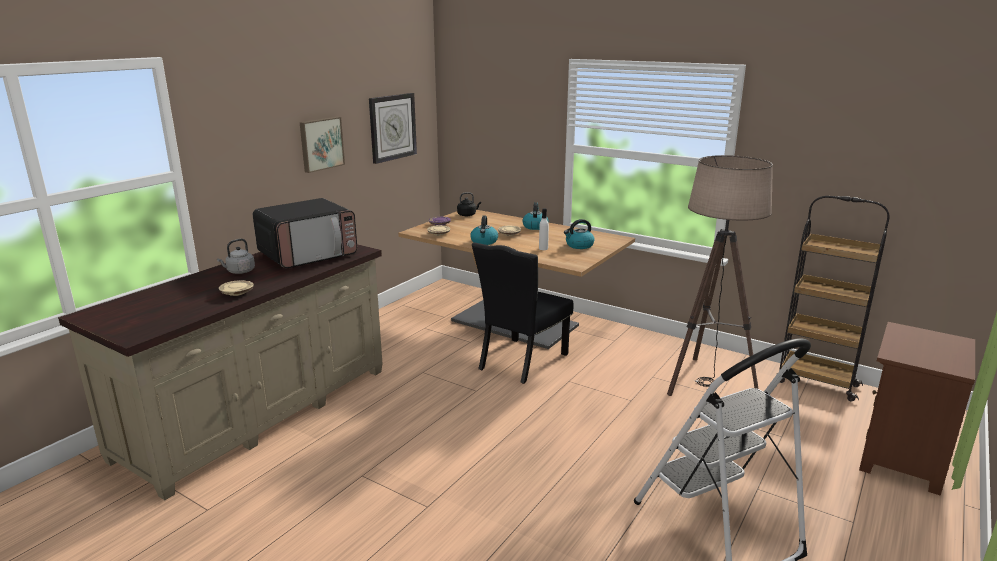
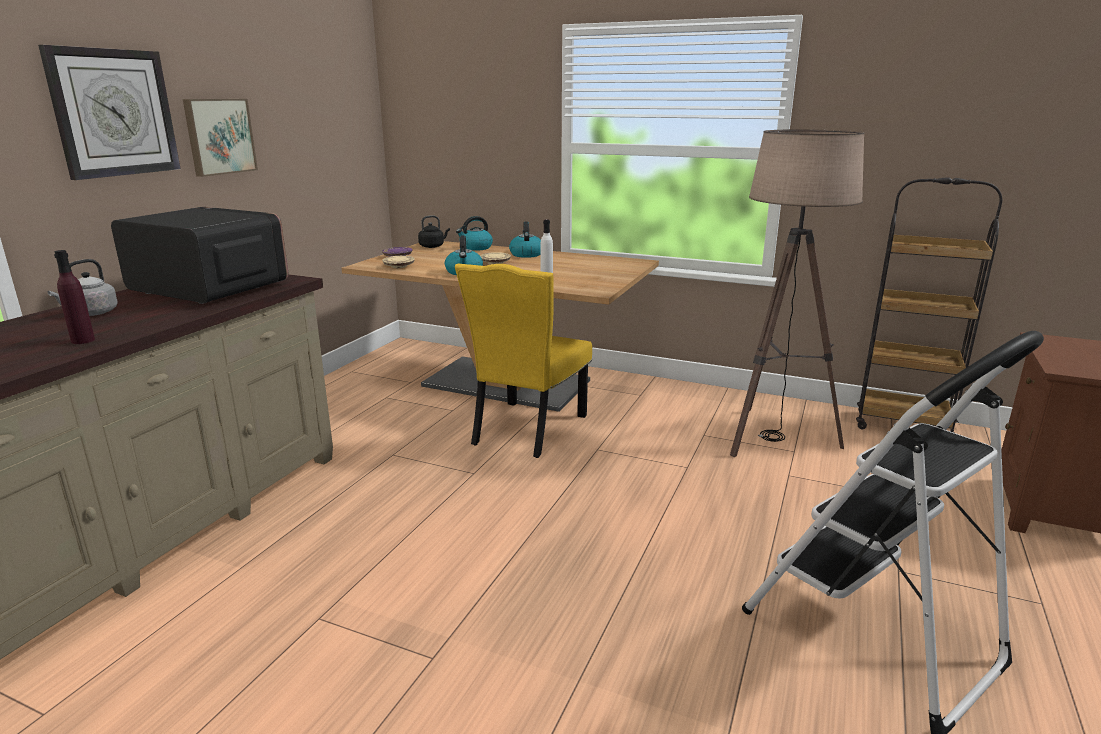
camera: 10 degrees left, 0 degrees up
(237, 293) = (83, 340): beige plate -> purple bottle
(308, 254) = (208, 288): microwave -> microwave turned 105 degrees counterclockwise
(392, 127) = (323, 125): wall clock -> wall clock (114, 113)
(522, 360) = (528, 428): black chair -> yellow chair
(579, 245) = (592, 271): kettle -> kettle (475, 248)

